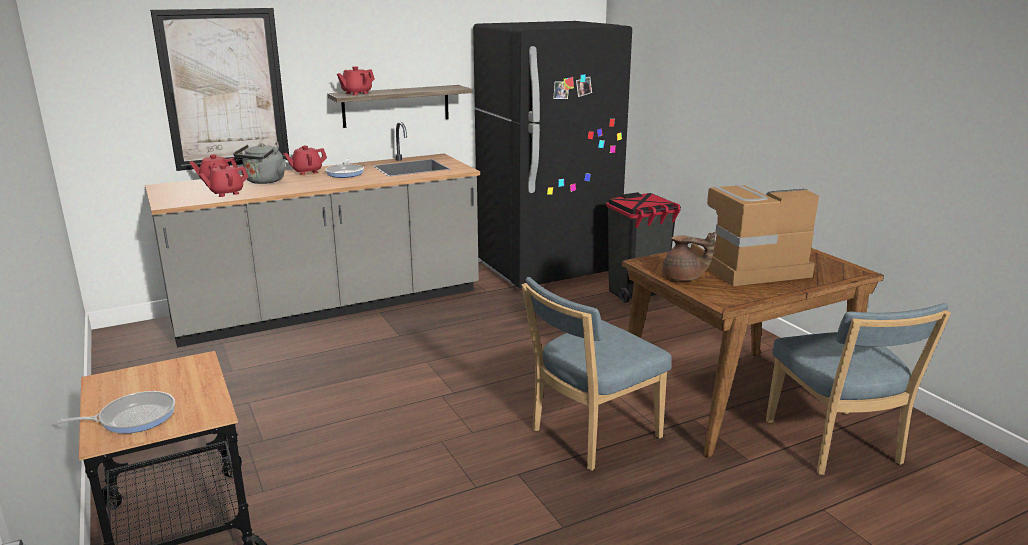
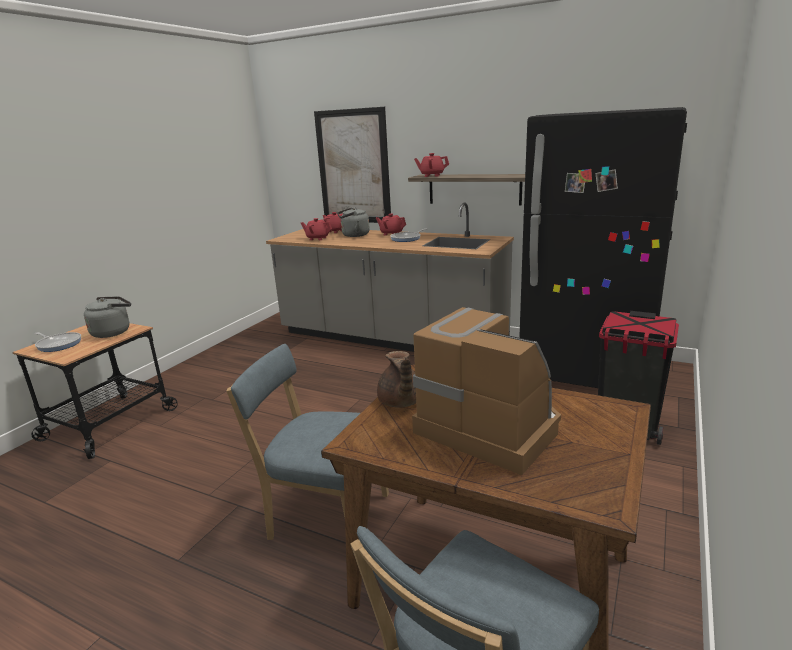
camera: 55 degrees right, 0 degrees up
(174, 375) = (113, 332): none -> grey kettle

